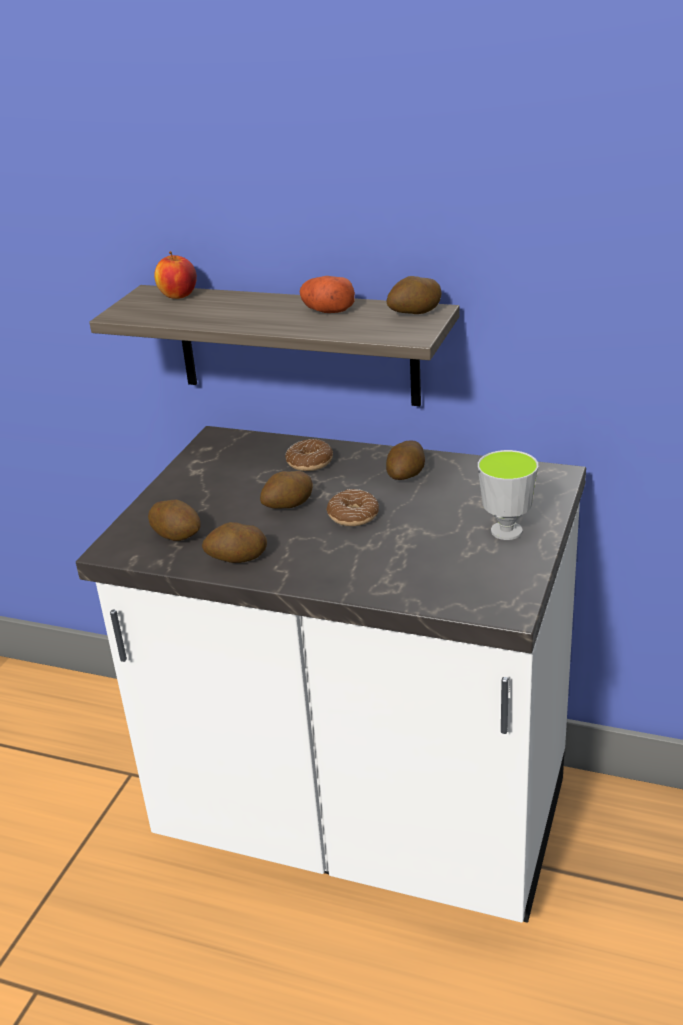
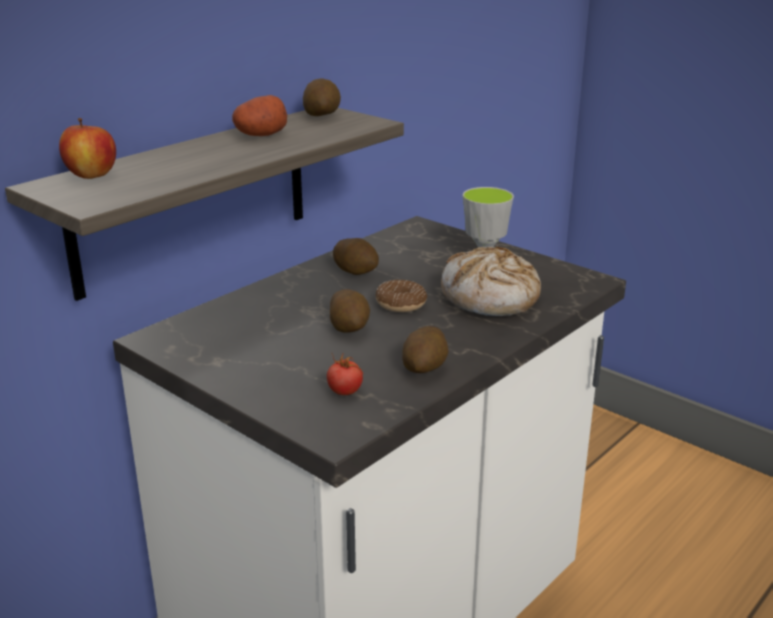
camera: 70 degrees left, 5 degrees down
(177, 535) = (345, 392): potato -> tomato
(310, 462) = (278, 303): donut -> none
(405, 558) = (490, 298): none -> bread

